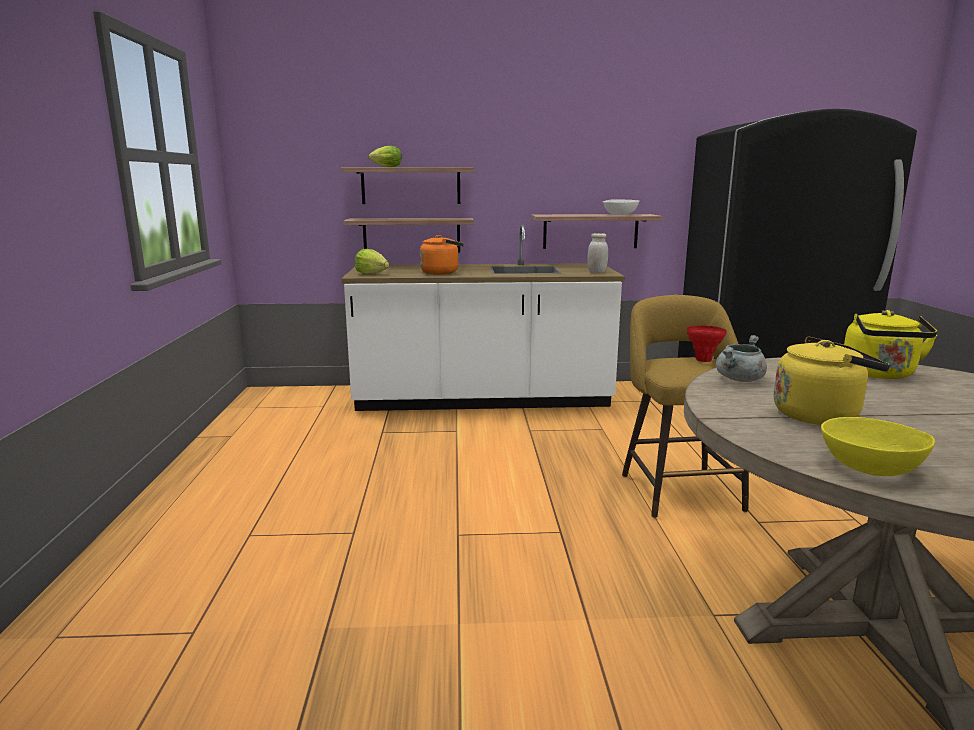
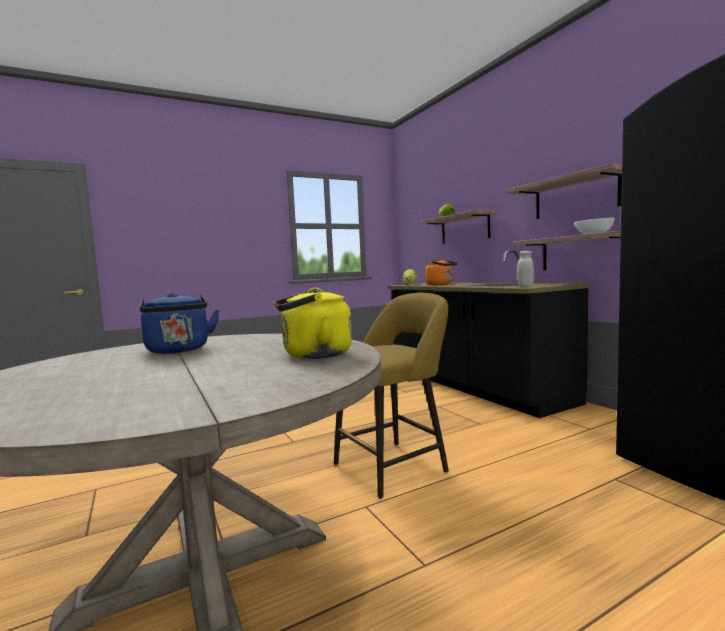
camera: 65 degrees right, 10 degrees down
(411, 235) = (465, 262): shelf -> shelf (575, 196)
(482, 399) = (473, 385): white counter -> black counter
(703, 360) = (404, 349): red vase -> none
(739, 380) = (262, 337): grey cooking pot -> none
(820, 415) = (179, 350): yellow kettle -> blue kettle
(869, 467) = (74, 360): yellow bowl -> none

